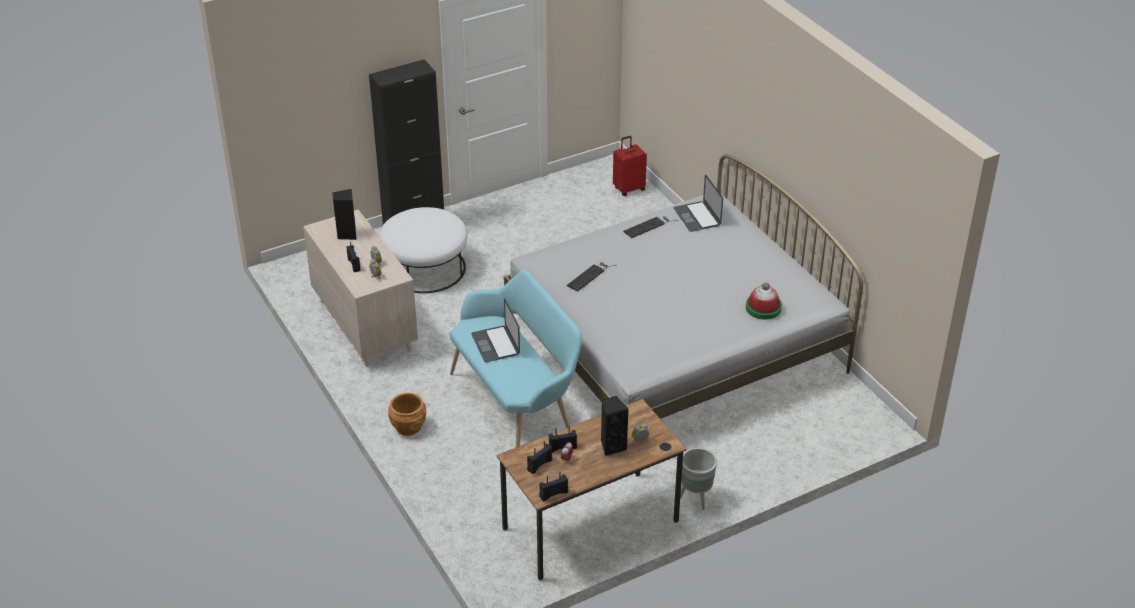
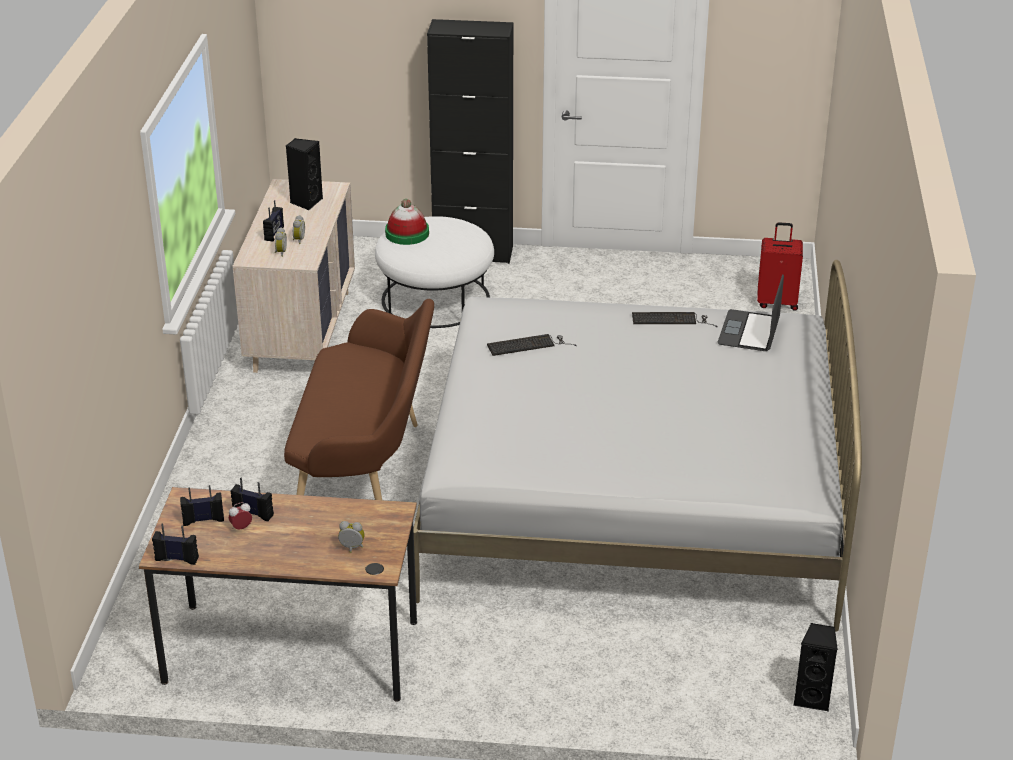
camera: 35 degrees right, 5 degrees down
(408, 427) = (222, 451): brown planter -> none
(495, 344) = (349, 381): laptop -> none
(517, 403) = (367, 479): turquoise bench -> brown bench
(612, 446) = (312, 538): black speaker -> black speaker (813, 698)
(695, 499) = (451, 685): grey planter -> none
(763, 308) = (708, 467): hat -> hat (407, 234)

